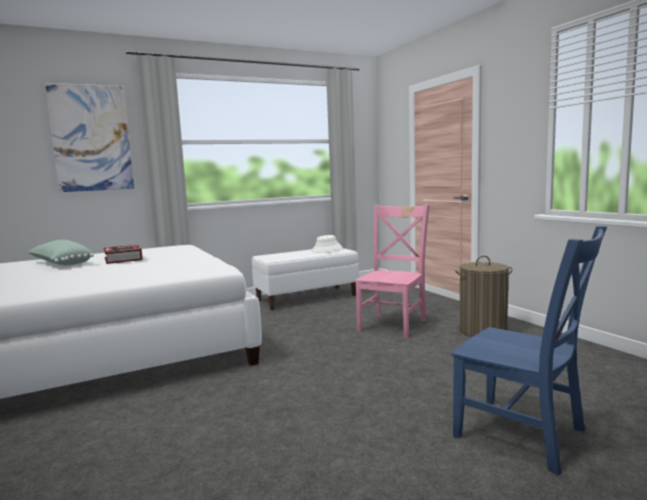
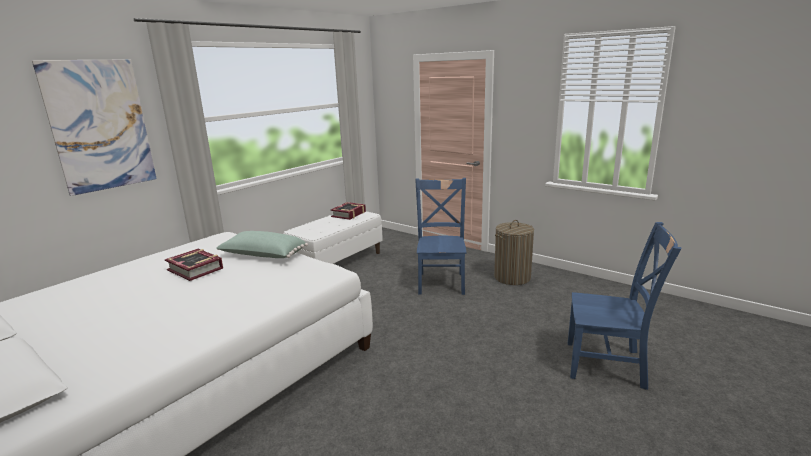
camera: 25 degrees left, 10 degrees up
(61, 264) = (124, 288): green pillow -> green pillow (263, 256)
(327, 249) = (349, 214): white hat -> book
(393, 324) = (441, 282): pink chair -> blue chair

